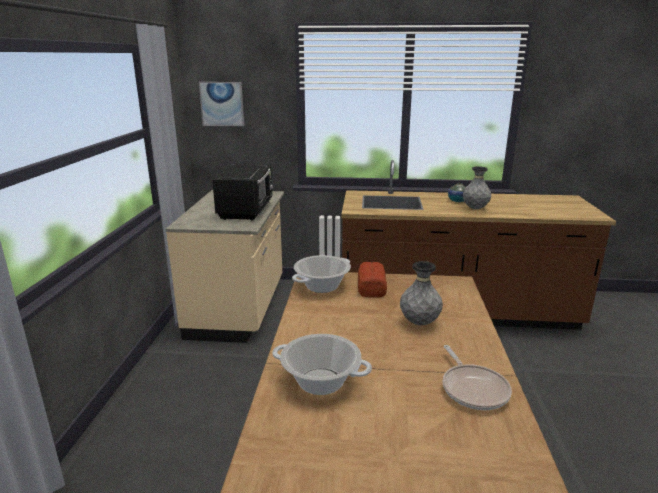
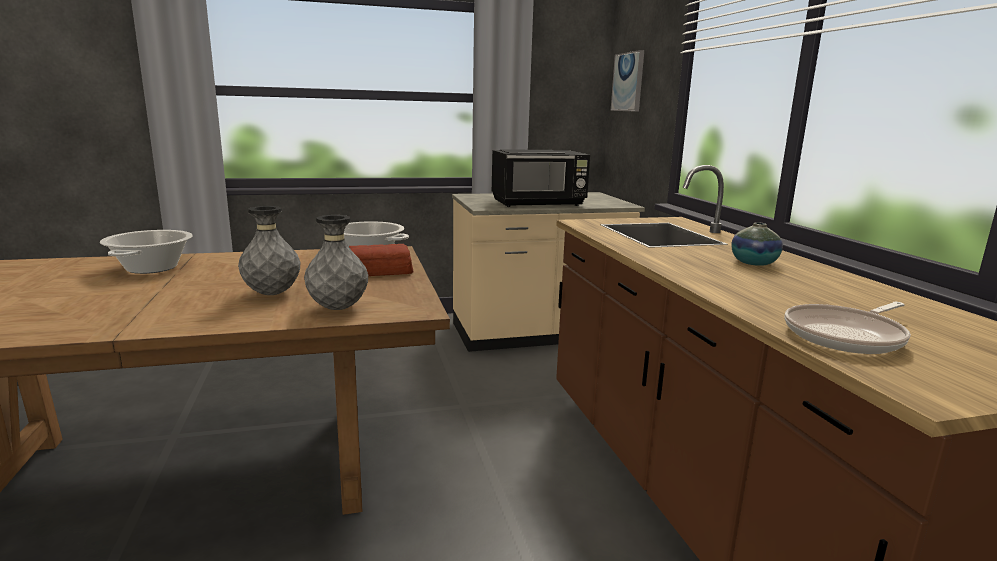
camera: 70 degrees right, 5 degrees down
(473, 389) = (96, 319): frying pan -> frying pan (847, 336)
(475, 208) = (720, 273): grey vase -> grey vase (338, 308)

